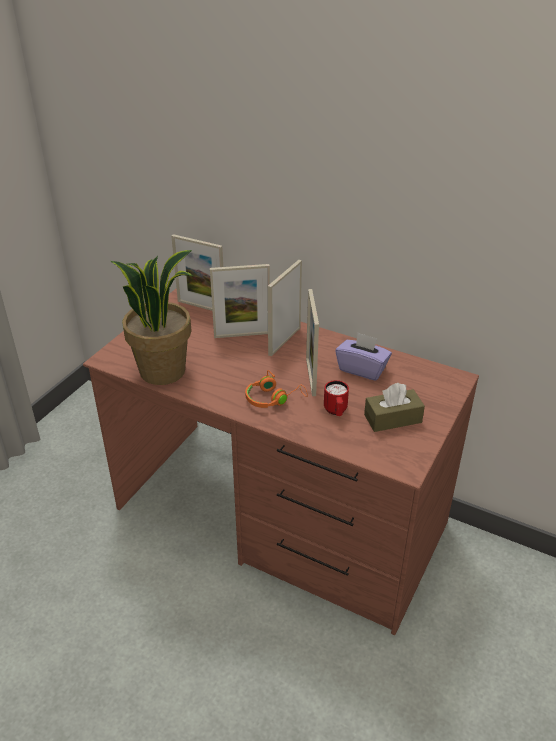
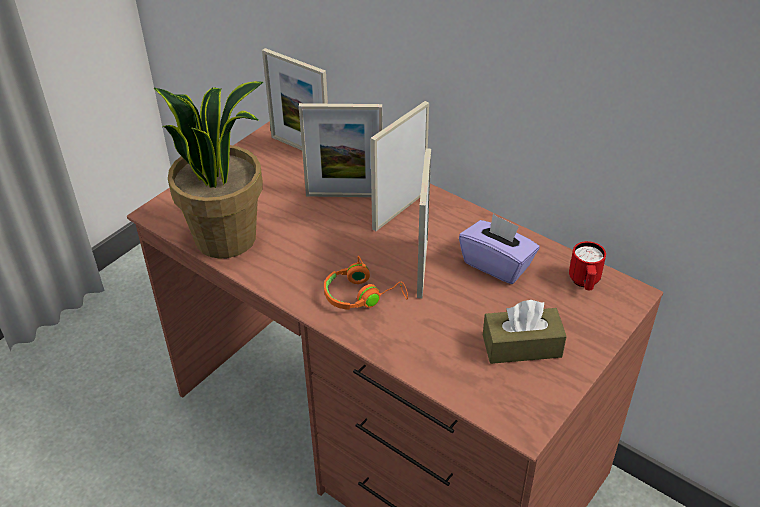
camera: 10 degrees right, 5 degrees up
(336, 411) = (444, 326): red mug -> red mug (584, 283)

